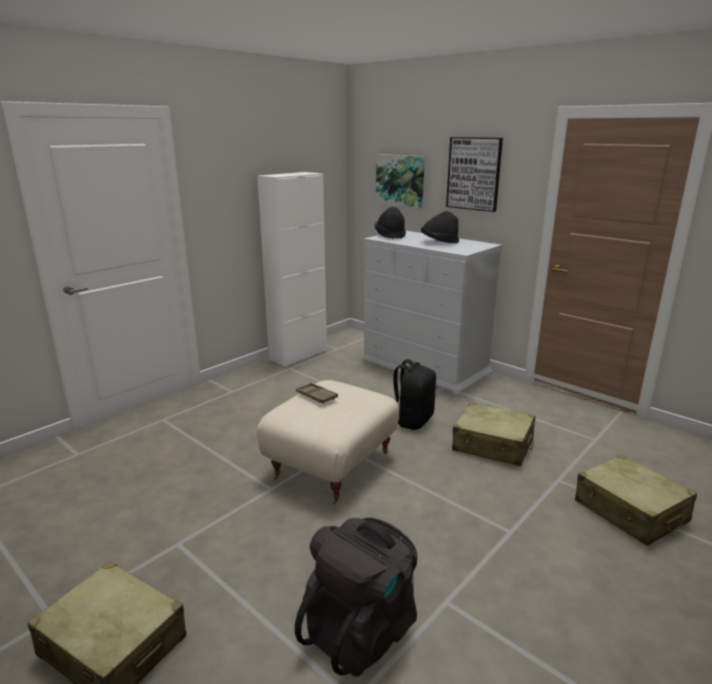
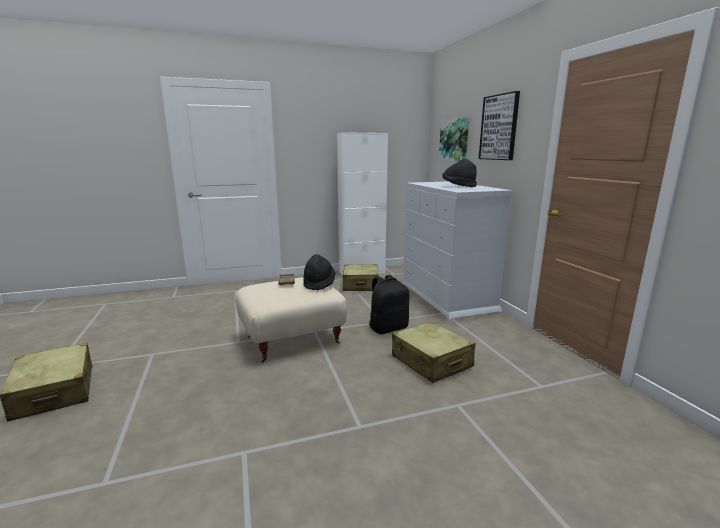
camera: 30 degrees right, 5 degrees down
(362, 629) = (170, 442): black backpack -> none
(390, 235) = (430, 182): black hat -> black hat (319, 284)
(630, 511) = (499, 456): beige suitcase -> beige suitcase (360, 285)

